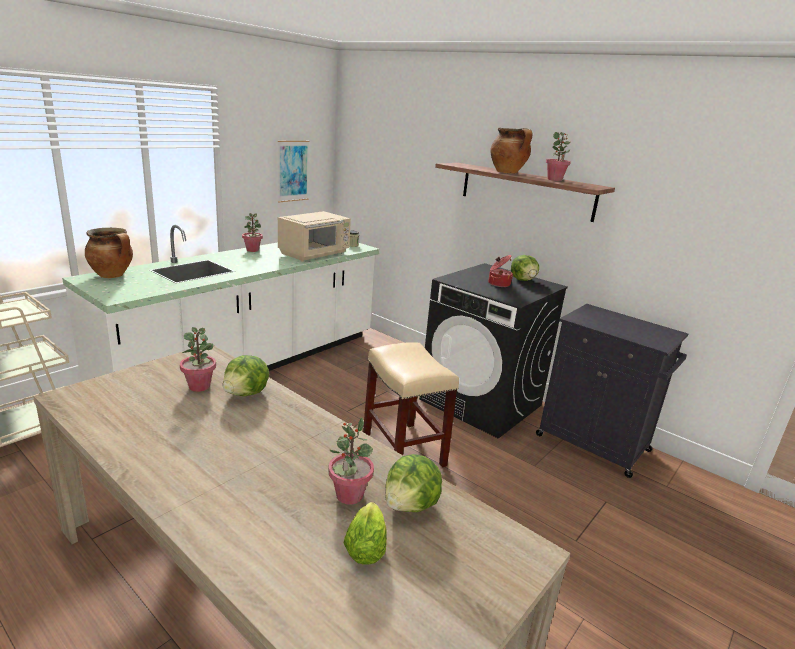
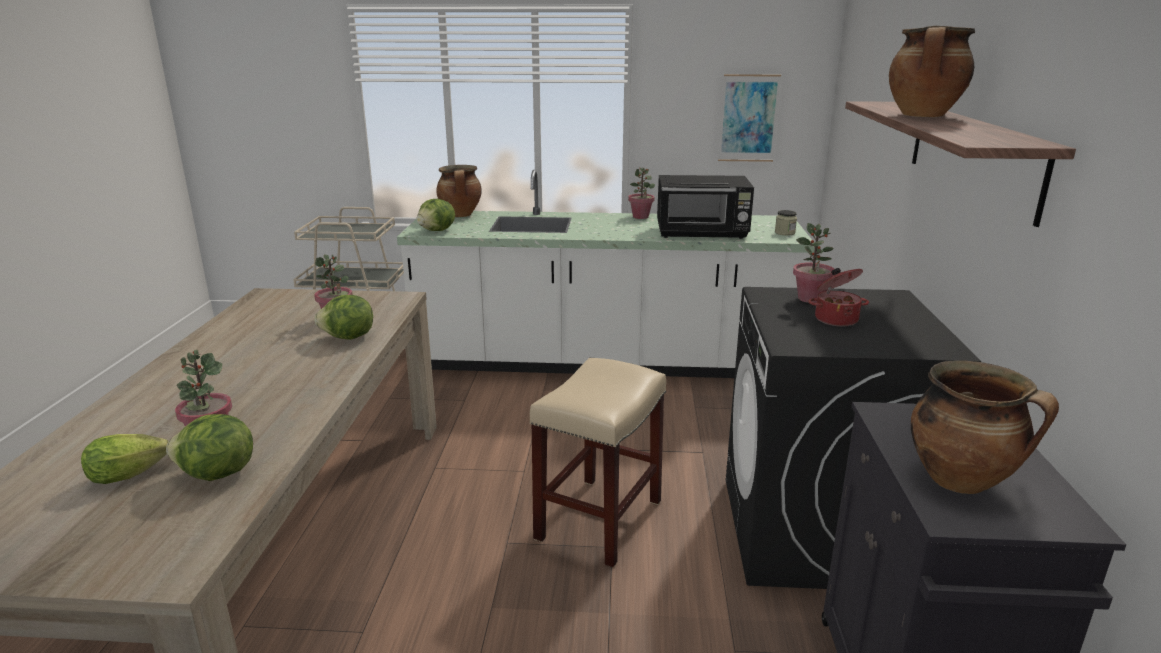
camera: 55 degrees right, 0 degrees up
(315, 254) = (702, 233): beige microwave -> black microwave
(523, 280) = (906, 327): lettuce -> lettuce (437, 231)
(555, 179) = (972, 129): potted plant -> potted plant (810, 299)
(636, 332) = (962, 481): none -> cooking pot

